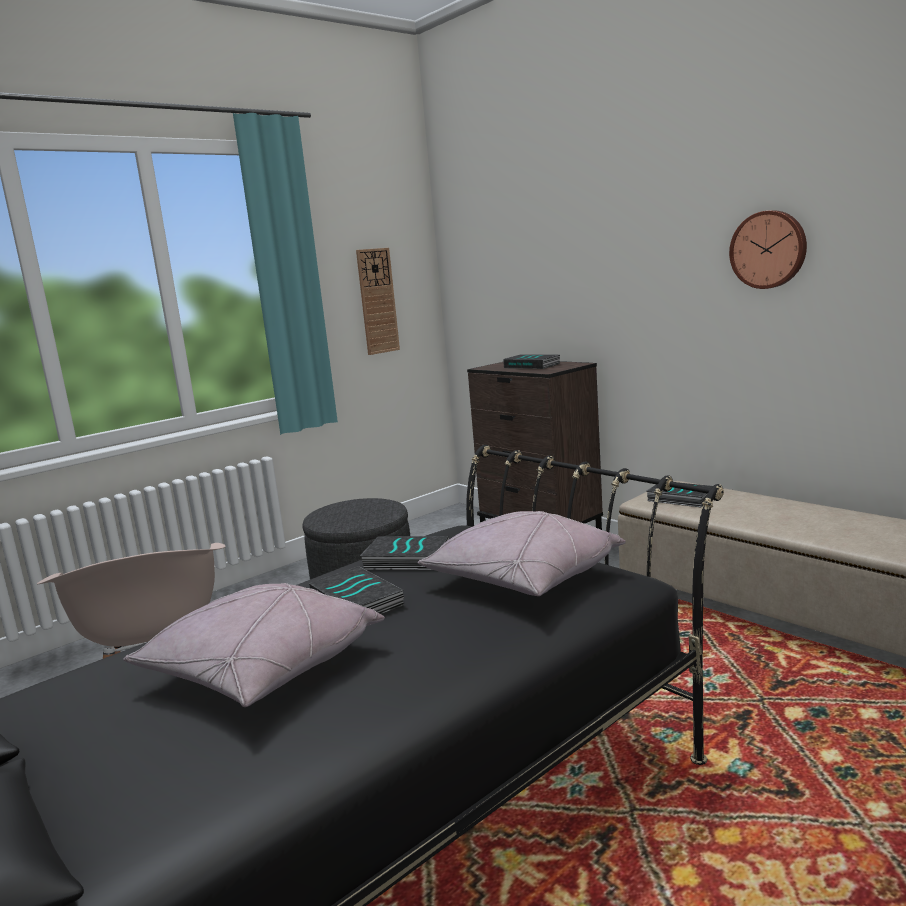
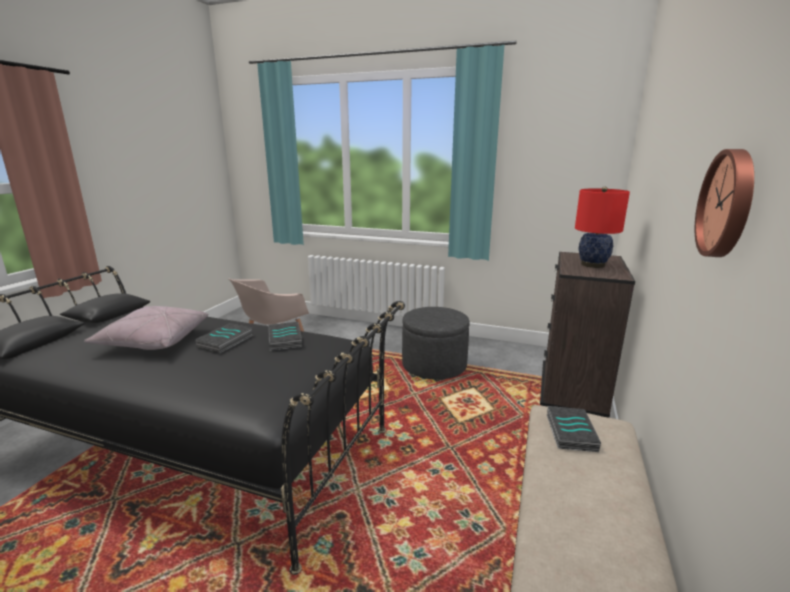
camera: 60 degrees right, 5 degrees up
(377, 301) = (555, 184): wall clock -> none
(523, 579) = (257, 378): purple pillow -> none
(533, 366) = (593, 265): book -> red table lamp

